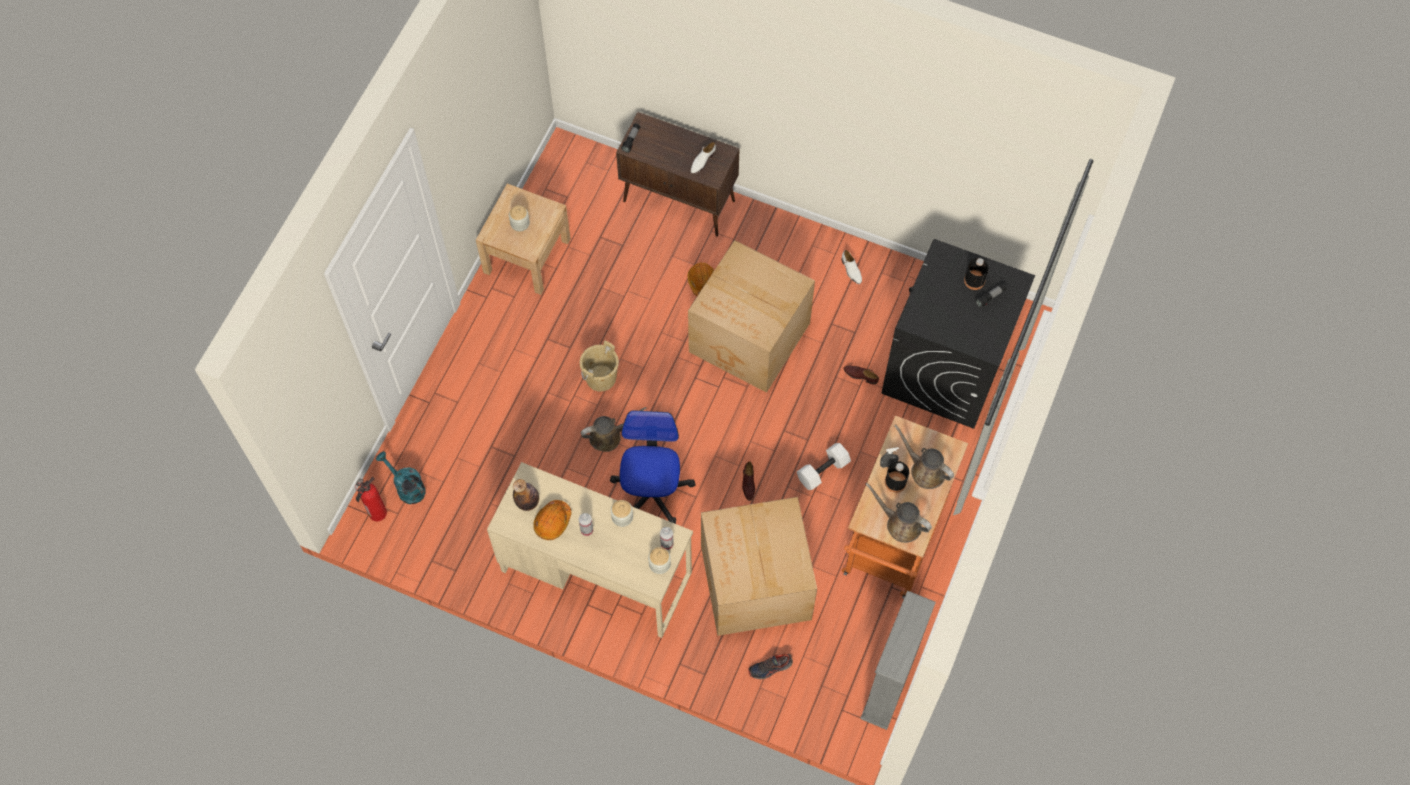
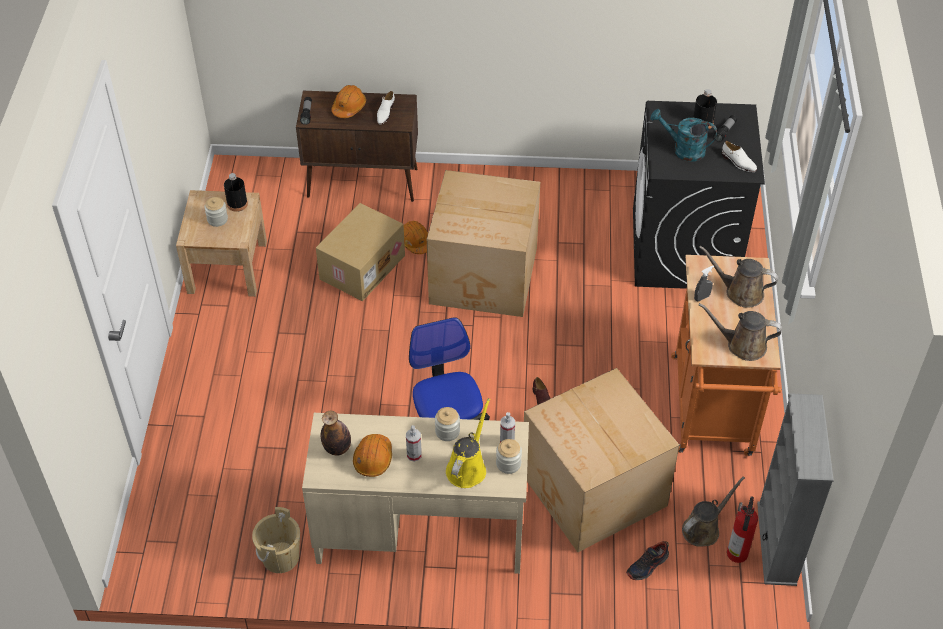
camera: 20 degrees left, 15 degrees down
(376, 514) = (152, 550): fire extinguisher -> fire extinguisher (737, 555)
(407, 487) = (178, 513): turquoise watering can -> turquoise watering can (683, 149)
(601, 377) = (348, 351): beige bucket -> beige bucket (280, 557)
(608, 436) = (379, 401): brown watering can -> brown watering can (703, 528)
(625, 556) = (467, 467): none -> yellow watering can
(644, 292) = (361, 266): none -> cardboard box
(672, 144) = (349, 107): none -> orange hard hat
(823, 470) = (611, 367): white dumbbell -> none
(851, 270) = (555, 195): white shoe -> white shoe (738, 162)
(860, 375) = (607, 277): brown shoe -> none
(895, 482) = (717, 310): black bottle -> black bottle (237, 204)

